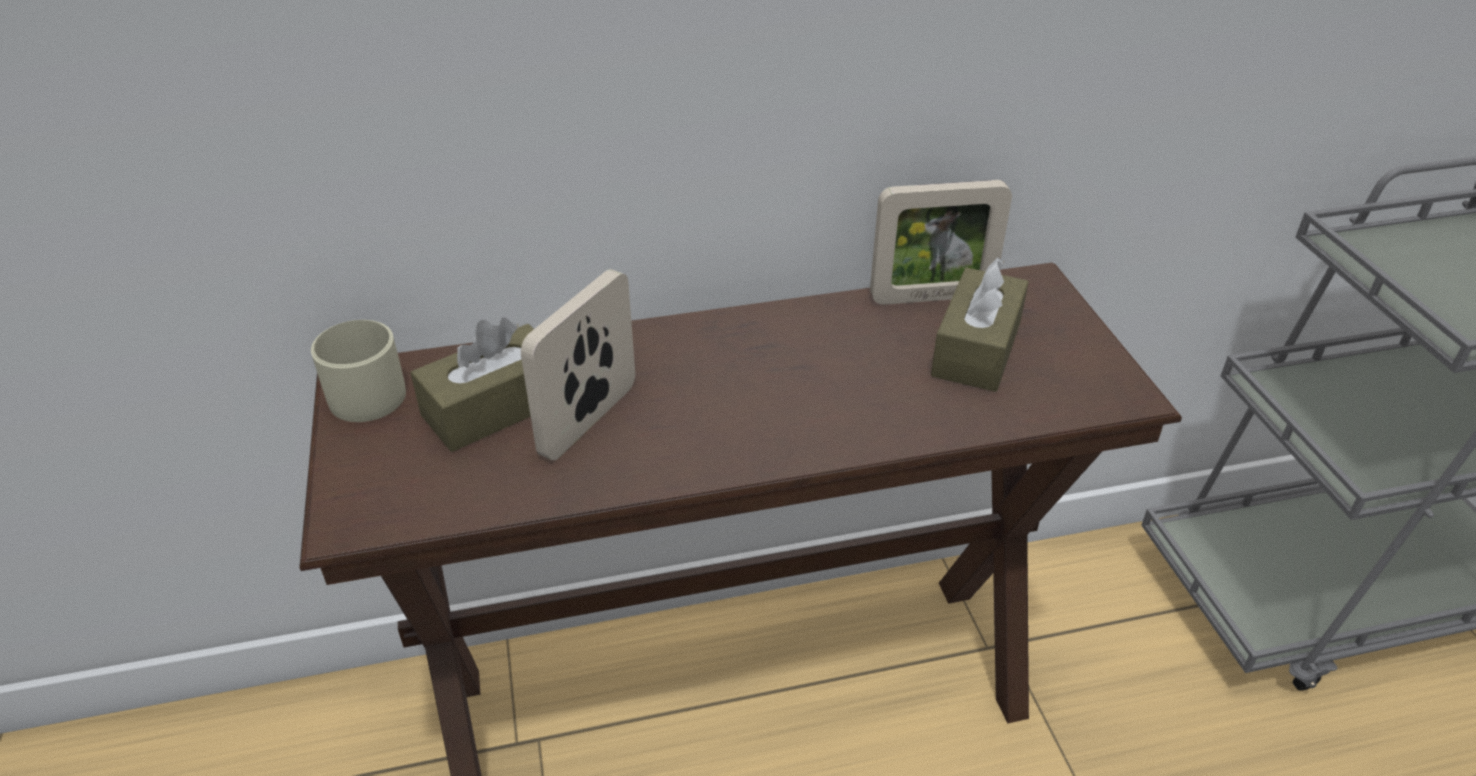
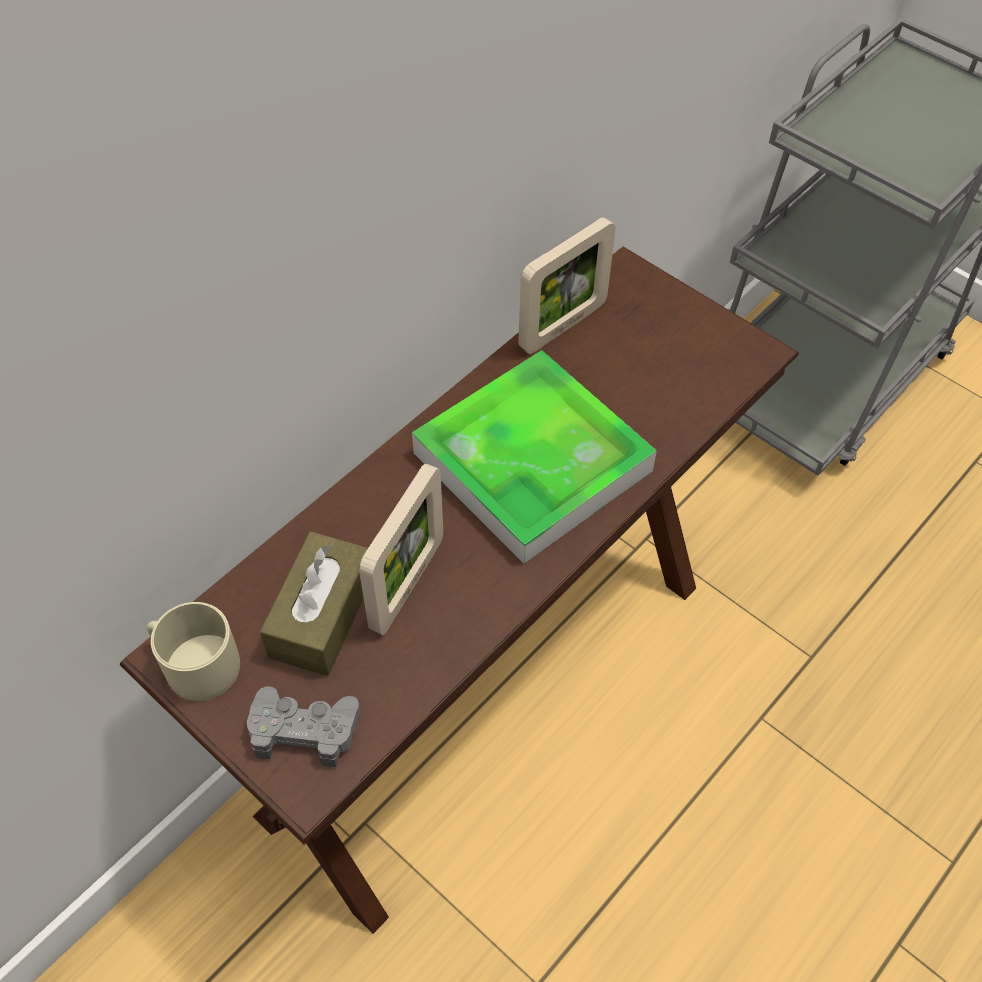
camera: 35 degrees left, 15 degrees up
(390, 481) = (304, 730): none -> grey game controller
(588, 420) = (407, 585): picture frame -> picture frame turned 150 degrees counterclockwise
(798, 382) = (532, 462): none -> tray
(976, 349) = (631, 362): brown tissue box -> none

